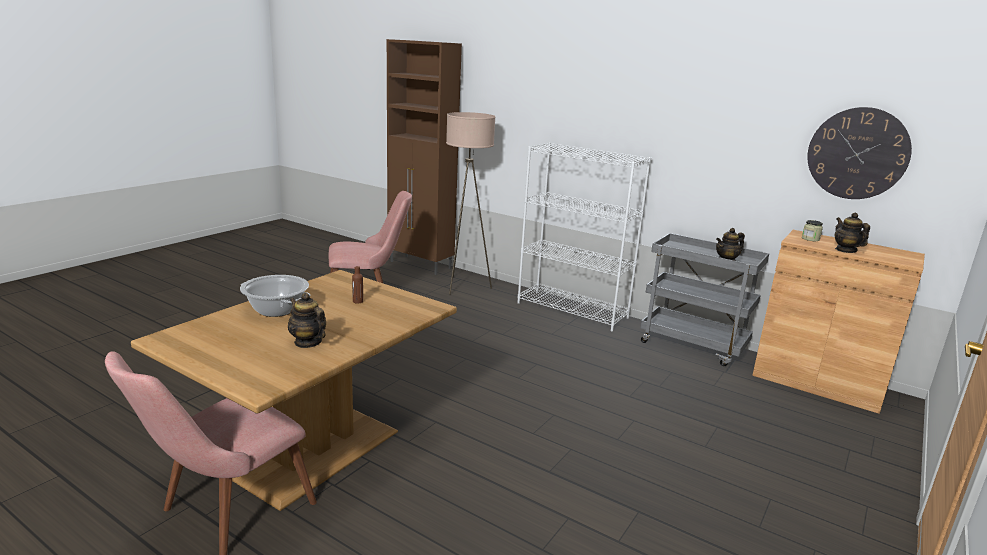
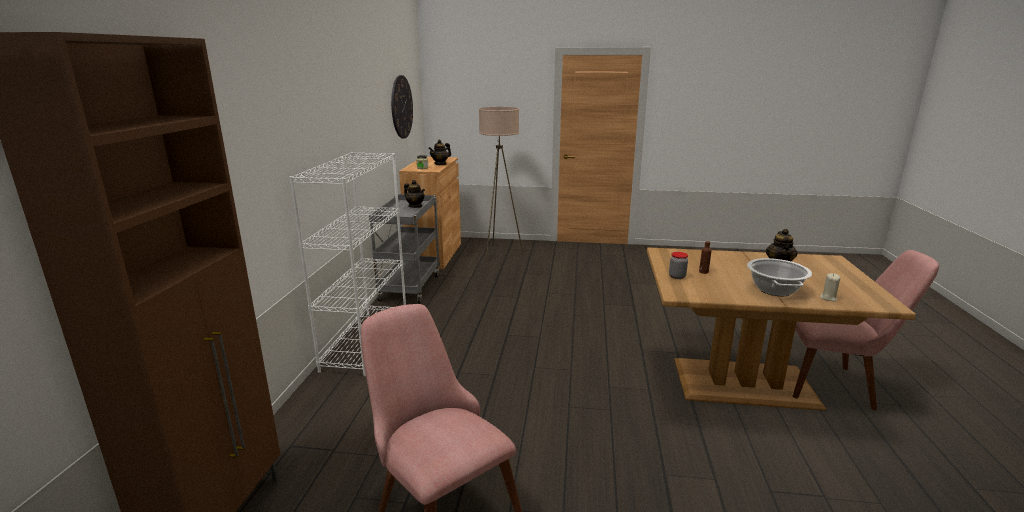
camera: 115 degrees left, 0 degrees up
(223, 321) = (828, 298): none -> beige candle
(367, 288) = (677, 276): none -> jar
(464, 286) = (324, 431): beige floor lamp -> beige floor lamp (500, 252)

